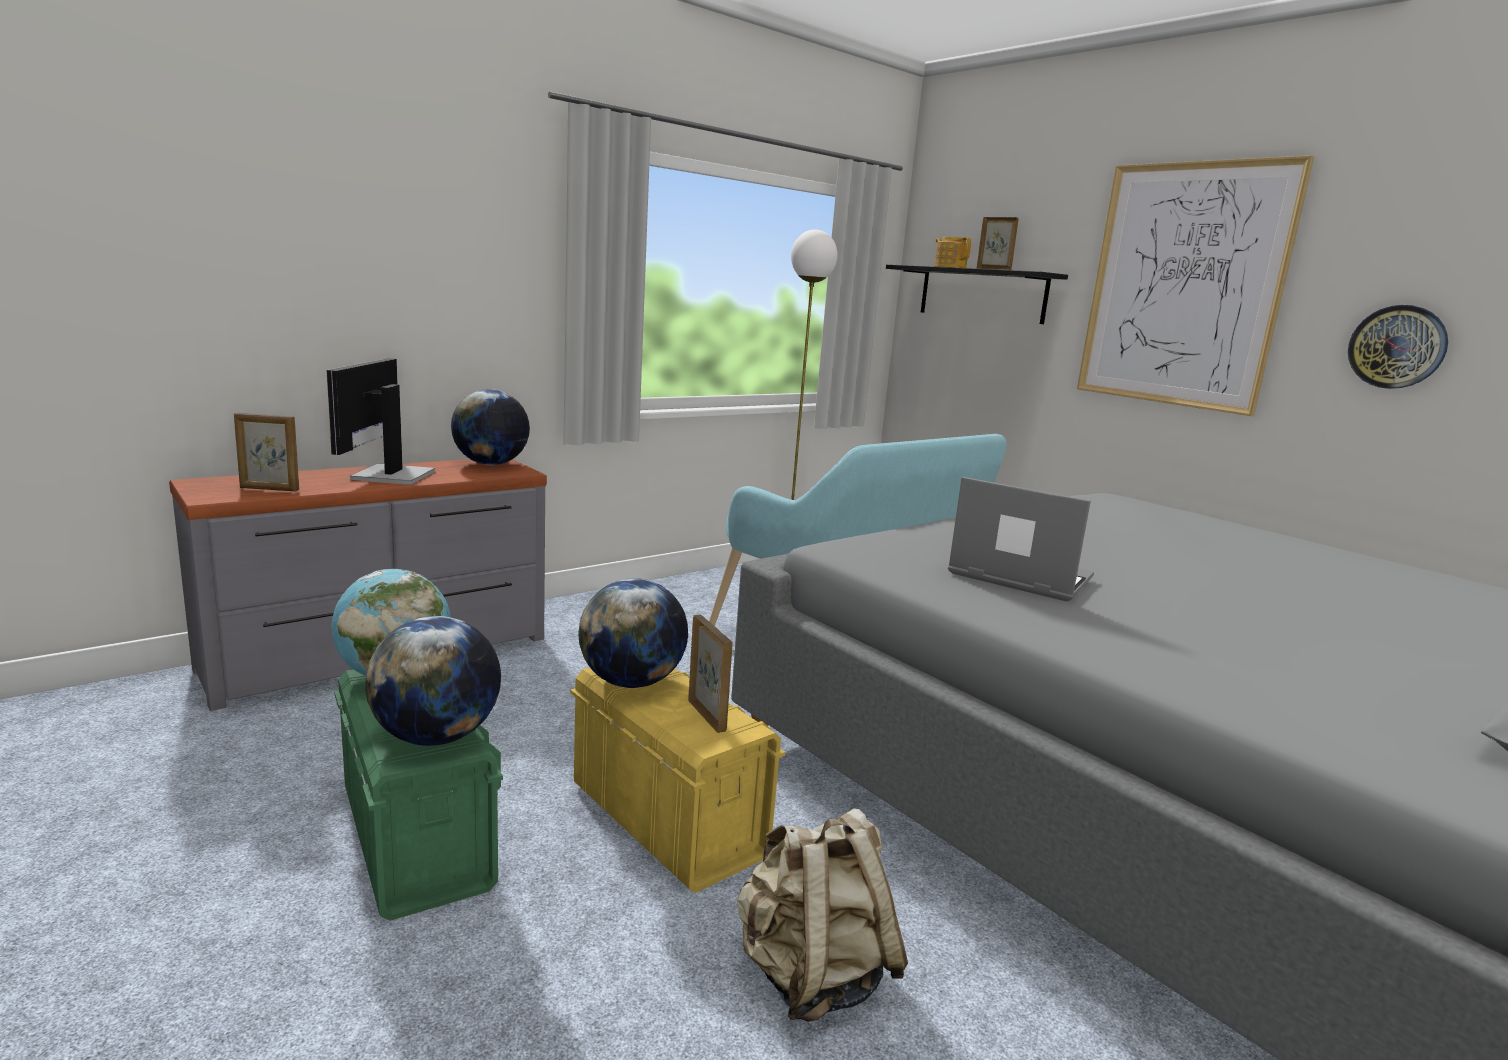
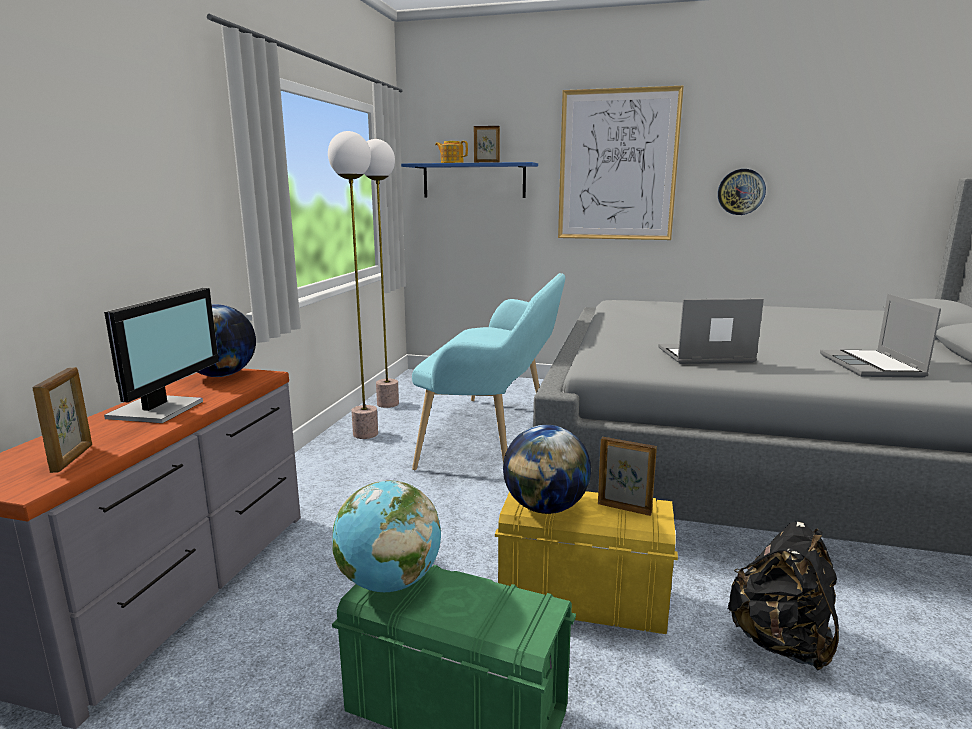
camera: 35 degrees left, 0 degrees up
(269, 489) = (73, 458): picture frame -> picture frame turned 60 degrees counterclockwise
(389, 475) = (160, 409): monitor -> monitor turned 135 degrees counterclockwise
(437, 737) = (517, 609): globe -> none
(715, 589) = (365, 434): none -> floor lamp
(811, 976) = (780, 642): beige backpack -> black backpack
(982, 294) = (474, 180): black shelf -> blue shelf
(1270, 663) = (872, 366): none -> laptop

